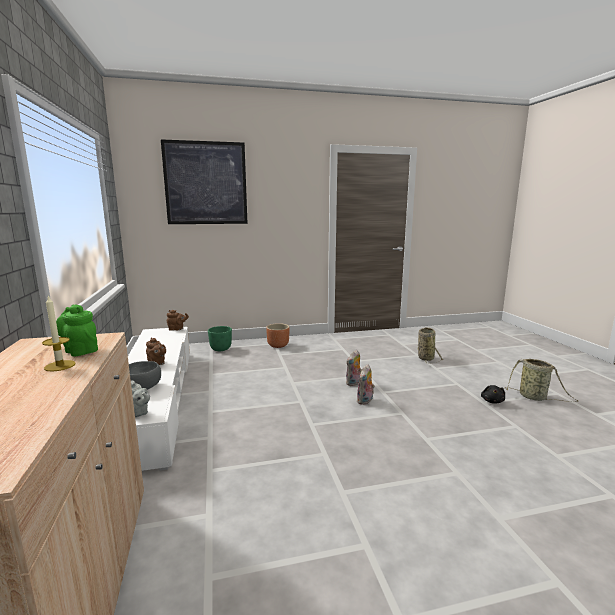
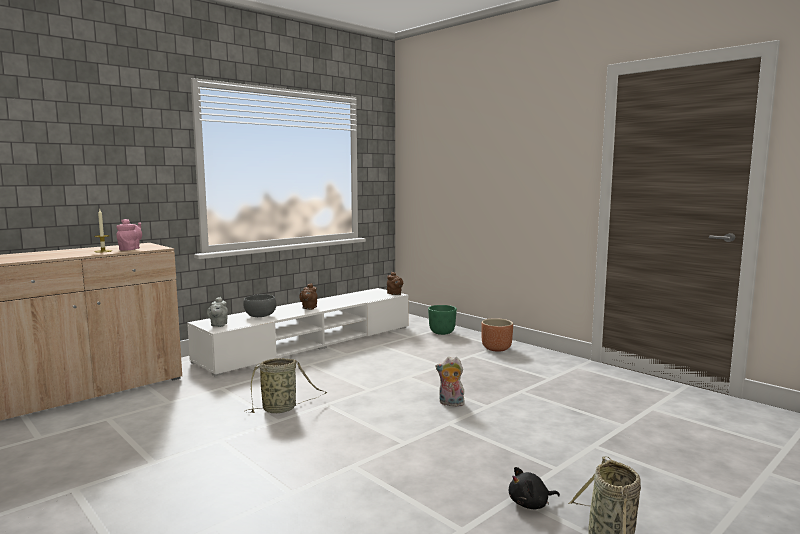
camera: 60 degrees right, 5 degrees down
(80, 350) = (130, 249): green teapot -> pink teapot
(206, 183) = (461, 135): picture -> none
(365, 401) = (410, 418): plush toy -> none
(425, 358) = (624, 432): basket -> basket (281, 409)

